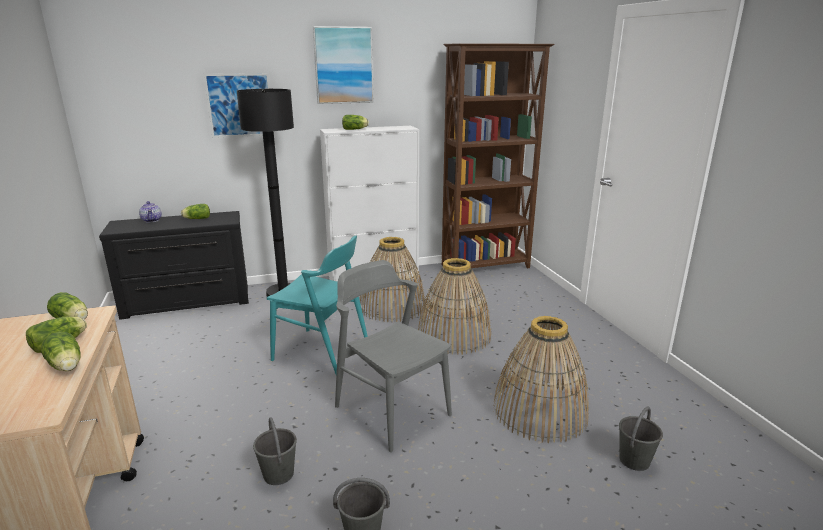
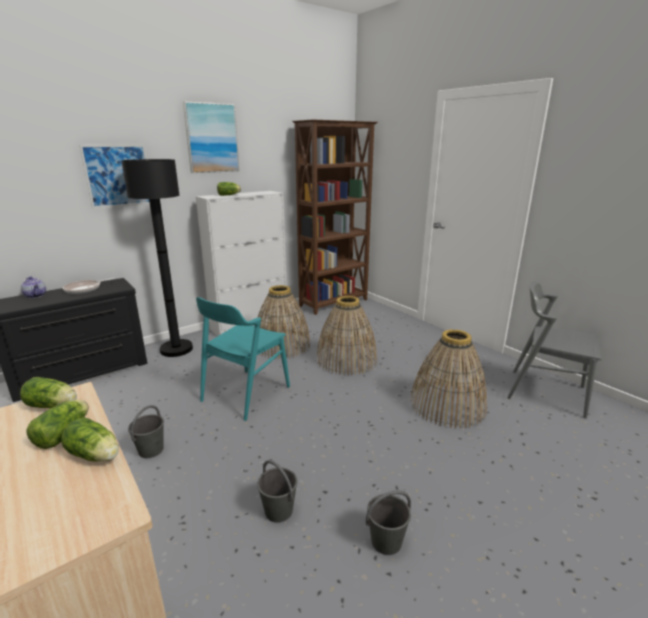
camera: 20 degrees left, 0 degrees up
(196, 219) = (85, 289): lettuce -> frying pan
(321, 351) = (245, 393): turquoise chair -> turquoise chair turned 120 degrees clockwise
(392, 410) = (339, 430): grey chair -> grey chair (545, 392)
(634, 460) = (531, 426): grey bucket -> grey bucket (151, 450)

